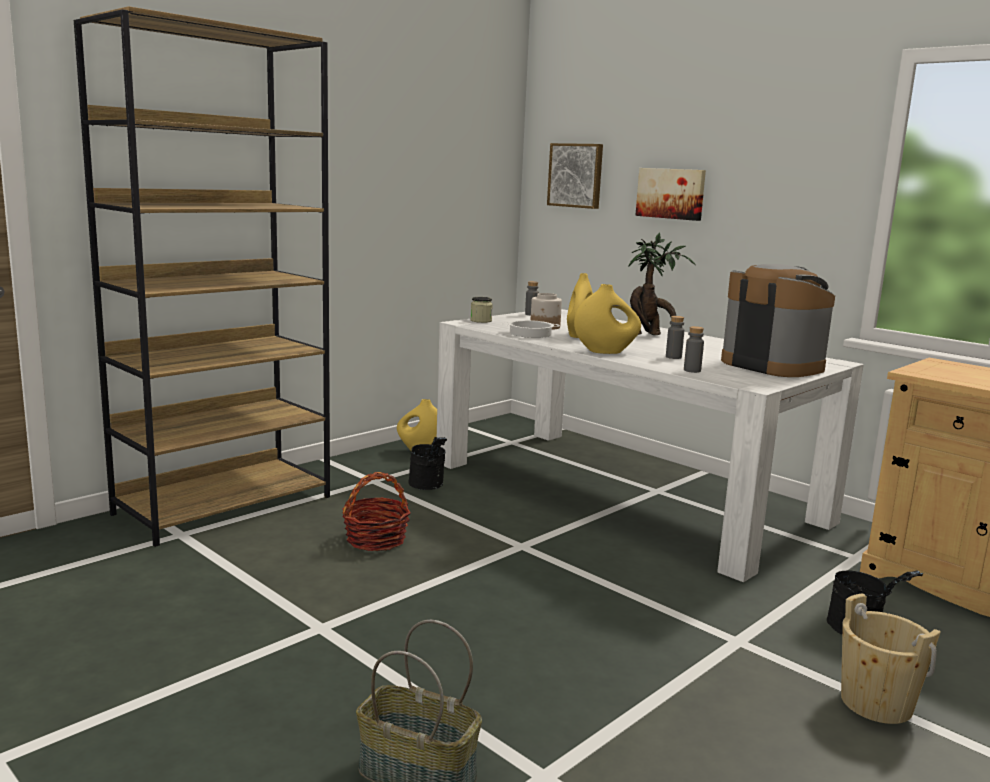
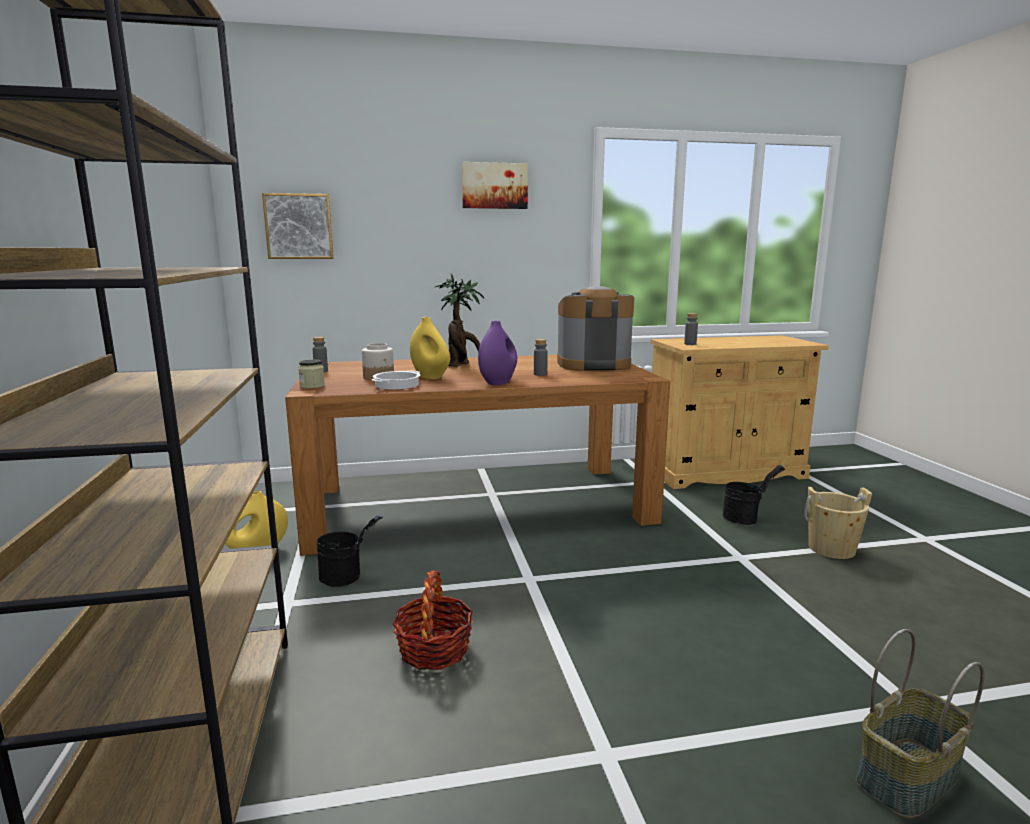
camera: 55 degrees left, 0 degrees up
(605, 351) = (498, 382): yellow vase -> purple vase
(624, 491) = (477, 504): white dining table -> brown dining table
(671, 193) = (415, 240): picture -> picture (494, 186)
(692, 370) = (586, 379): grey bottle -> grey bottle (690, 344)

